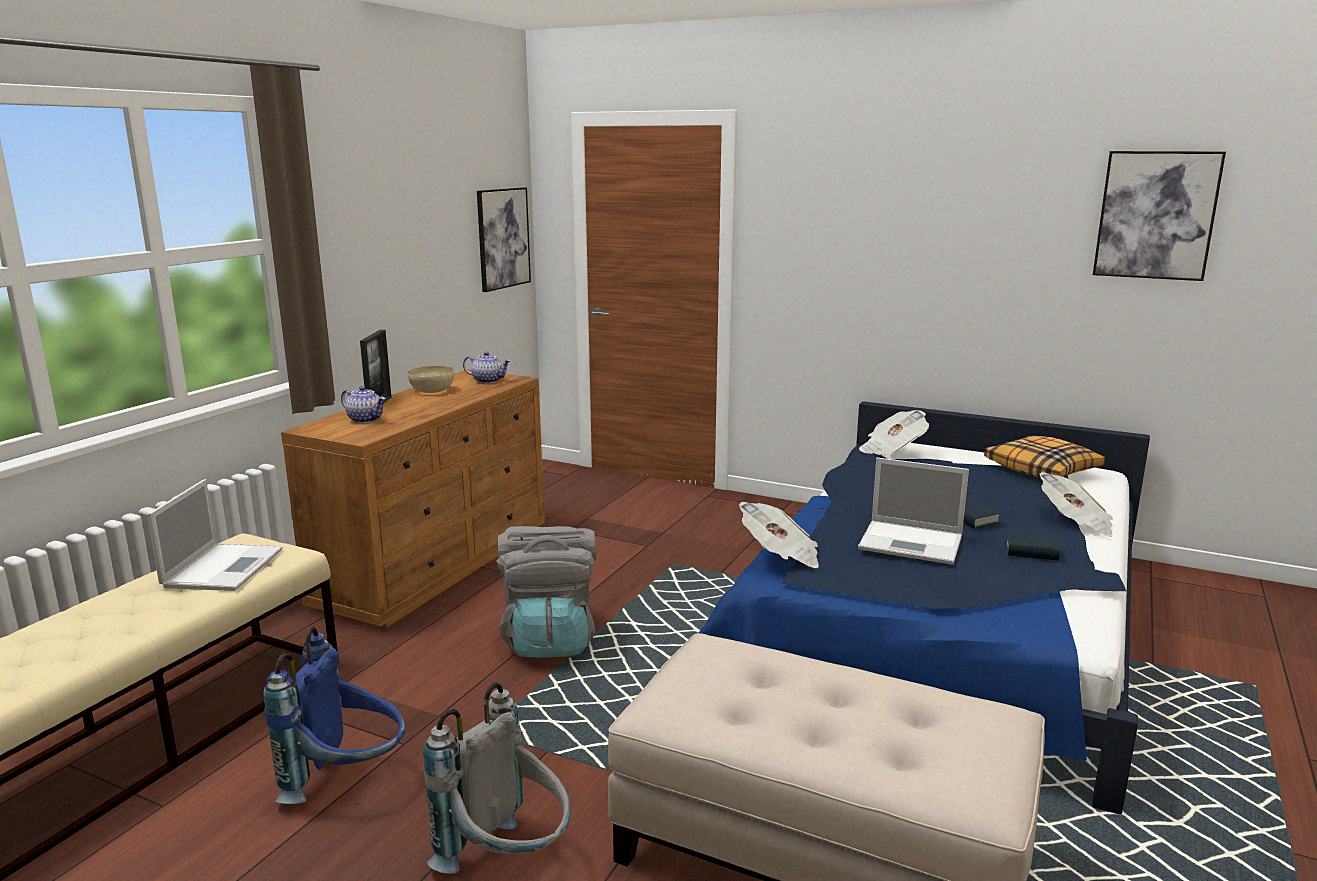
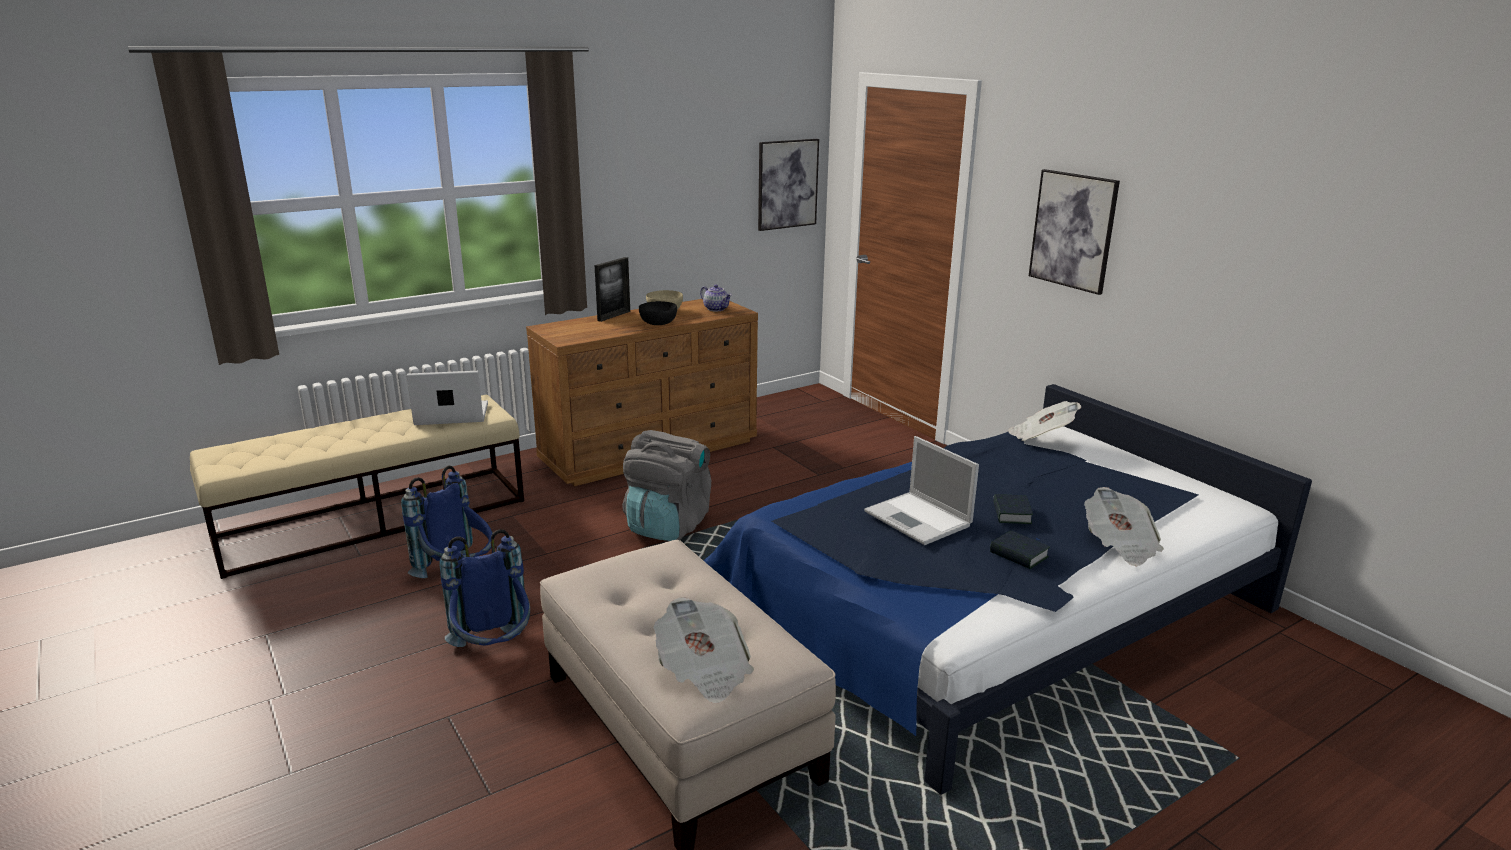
camera: 30 degrees right, 5 degrees up
(224, 567) = (450, 415): laptop -> laptop turned 135 degrees counterclockwise
(366, 419) = (588, 327): teapot -> none
(446, 403) = (658, 323): none -> black bowl
(508, 861) = (494, 653): grey backpack -> blue backpack
(780, 555) = (801, 500): newspaper -> newspaper (704, 671)
(1042, 469) = (1171, 489): pillow -> none
(1156, 215) = (1347, 235): picture -> picture (1073, 230)

